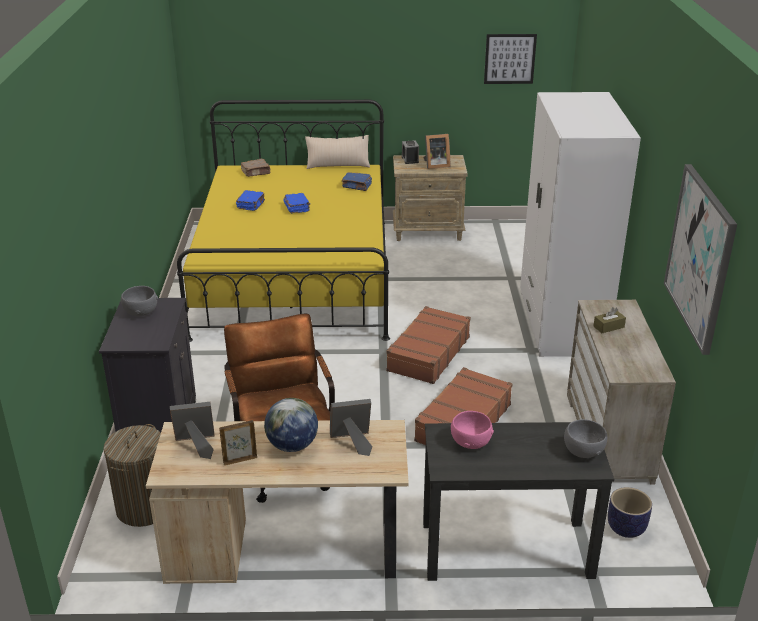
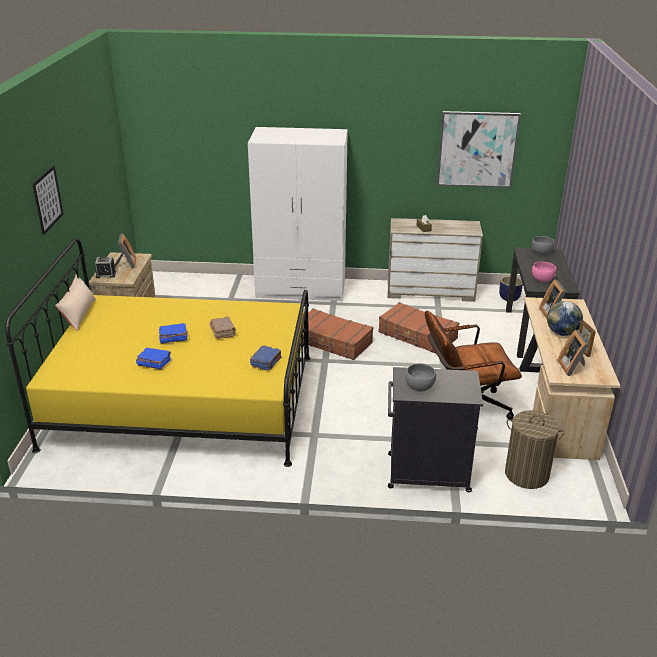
camera: 85 degrees left, 0 degrees up
(256, 173) = (67, 361): brown book -> brown book (223, 332)
(357, 186) = (138, 307): blue book -> blue book (266, 363)
(509, 59) = (105, 155): picture -> picture (47, 199)

